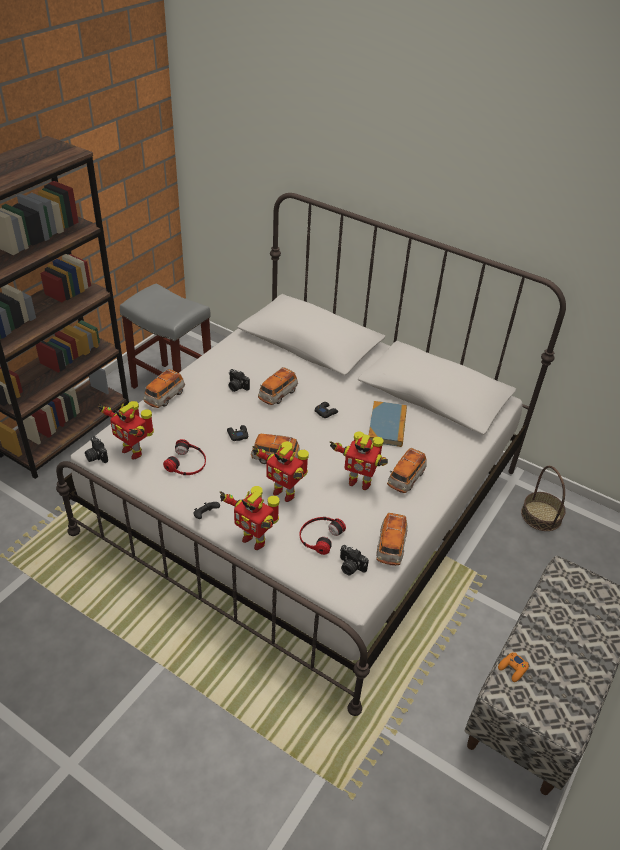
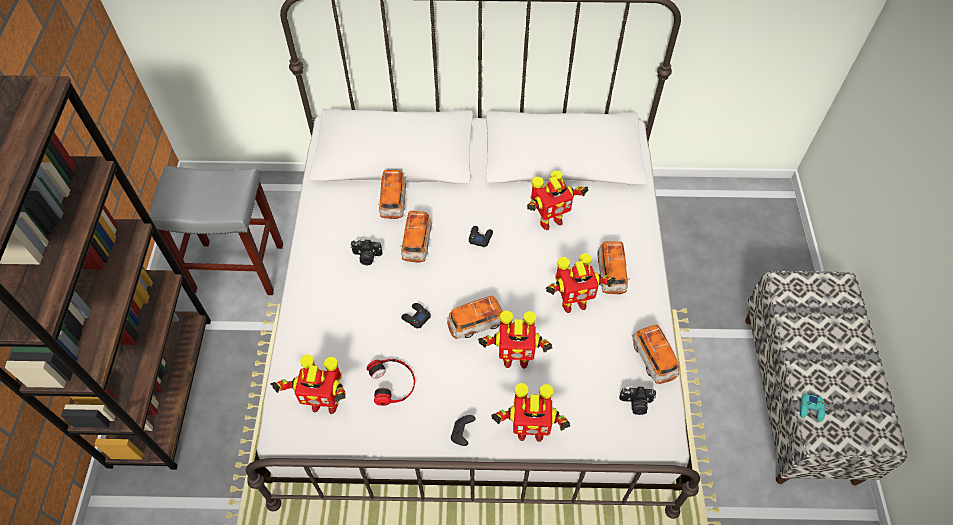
camera: 30 degrees left, 15 degrees up
(96, 456) = (290, 435): camera -> none
(165, 397) = (301, 314): toy car -> toy car (393, 201)
(319, 536) = (584, 388): headphones -> none
(387, 426) = (549, 221): book -> toy robot
(513, 669) = (811, 409): orange game controller -> turquoise game controller
(541, 516) = (688, 217): basket -> none

